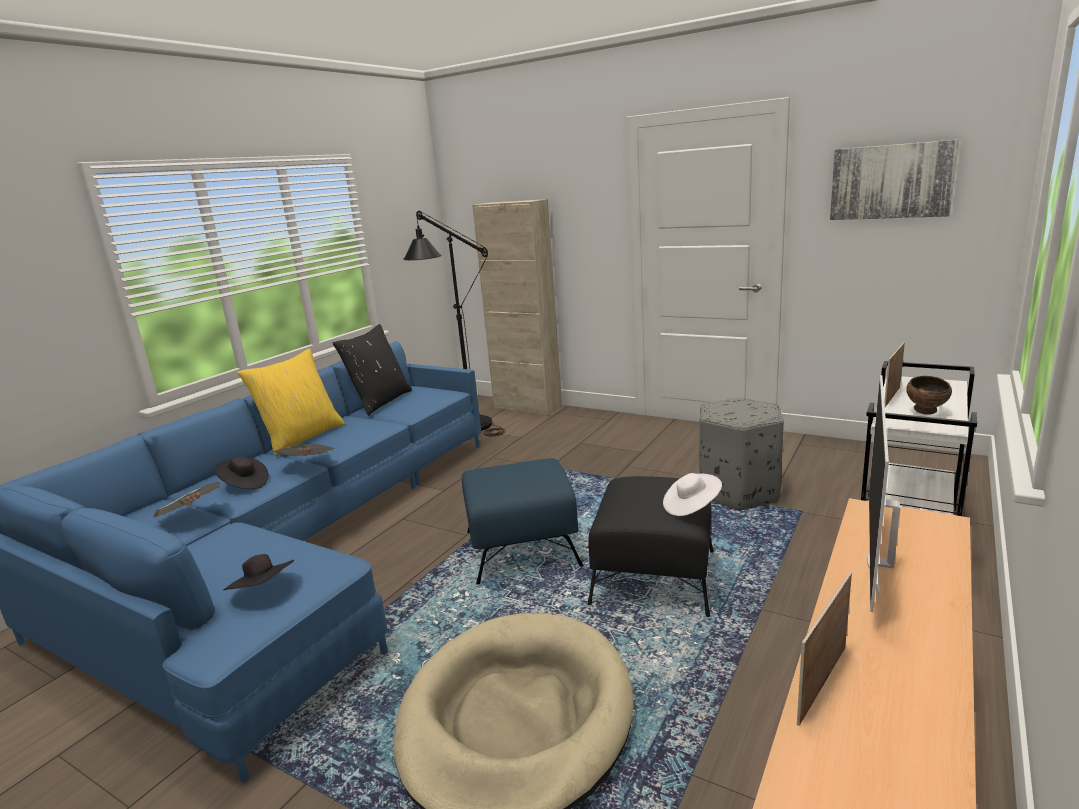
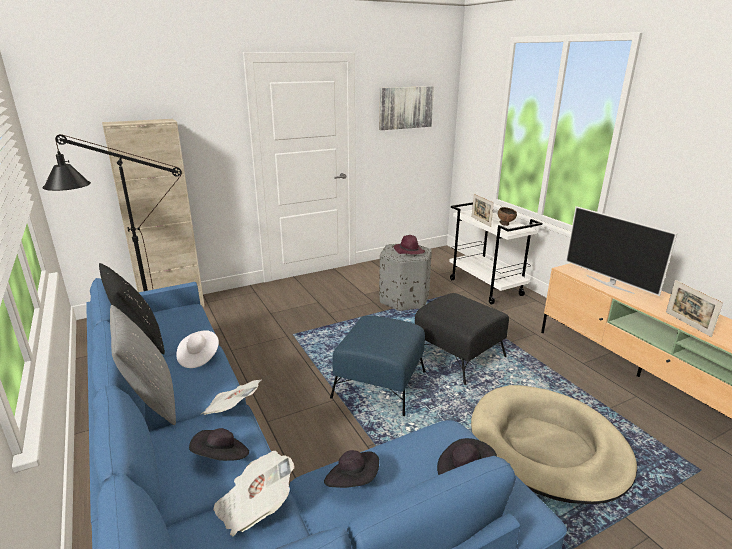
camera: 60 degrees left, 5 degrees up
(235, 542) = (352, 481): none -> black hat
(302, 437) = (151, 400): yellow pillow -> grey pillow
(691, 507) = (485, 303): white hat -> white hat (199, 357)
(740, 411) = (408, 251): none -> purple hat

